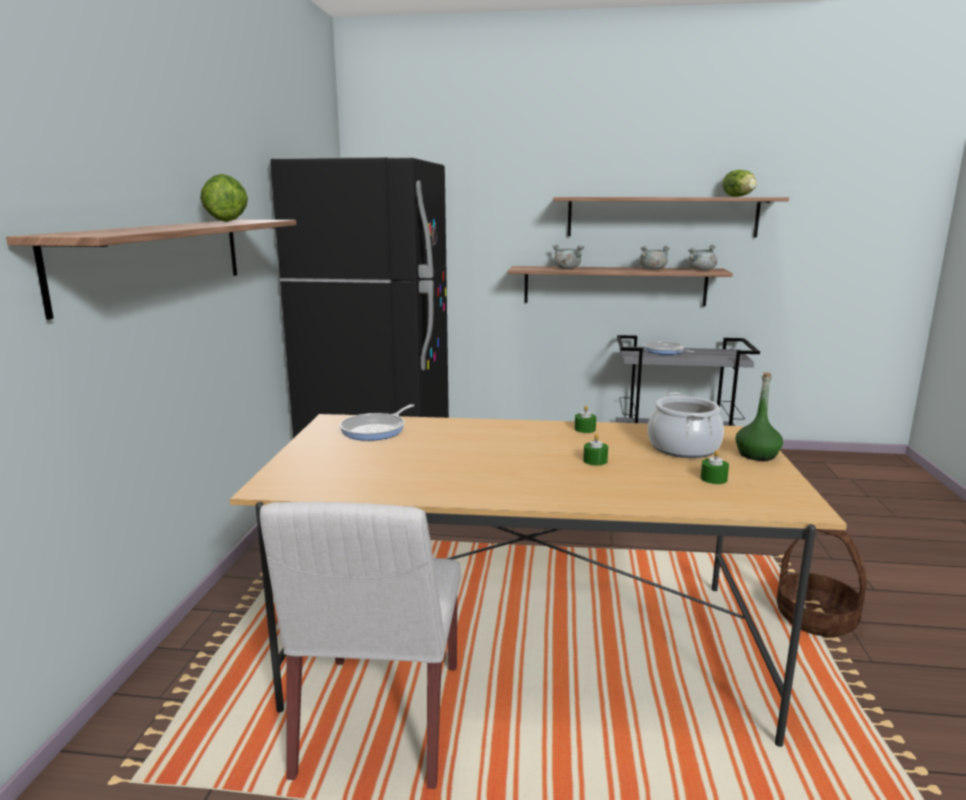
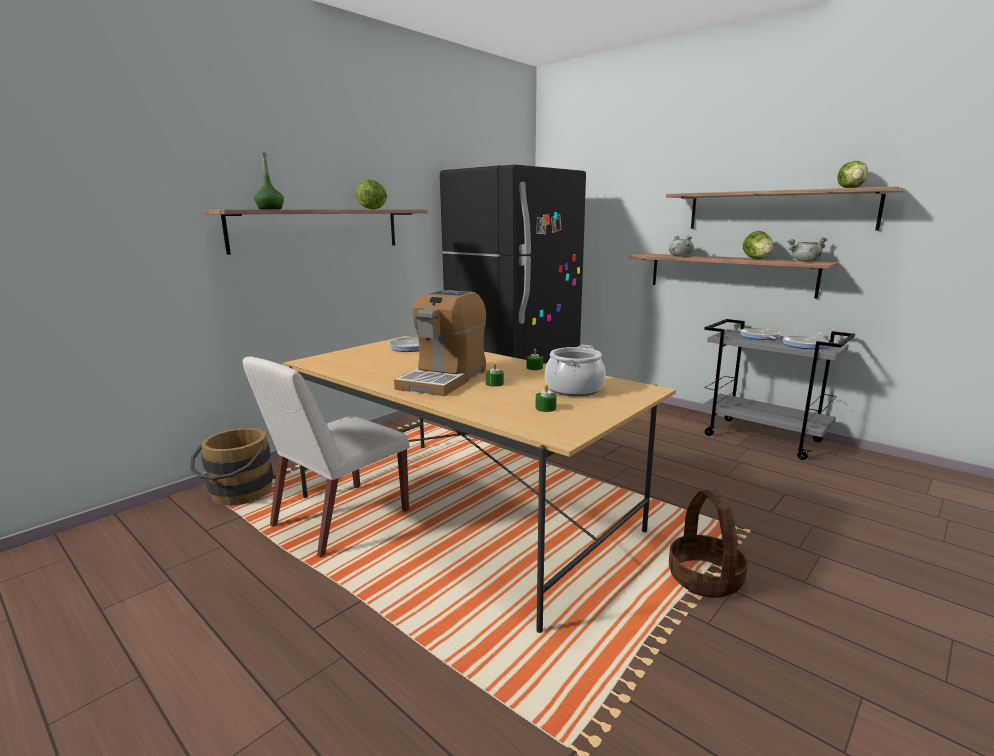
camera: 35 degrees right, 0 degrees up
(151, 756) = (238, 495): none -> brown bucket
(526, 468) = (444, 379): none -> coffee machine
(652, 269) = (757, 259): grey cooking pot -> lettuce
(714, 354) = (805, 344): none -> frying pan
(757, 455) = (619, 403): green bottle -> green bottle (270, 209)

